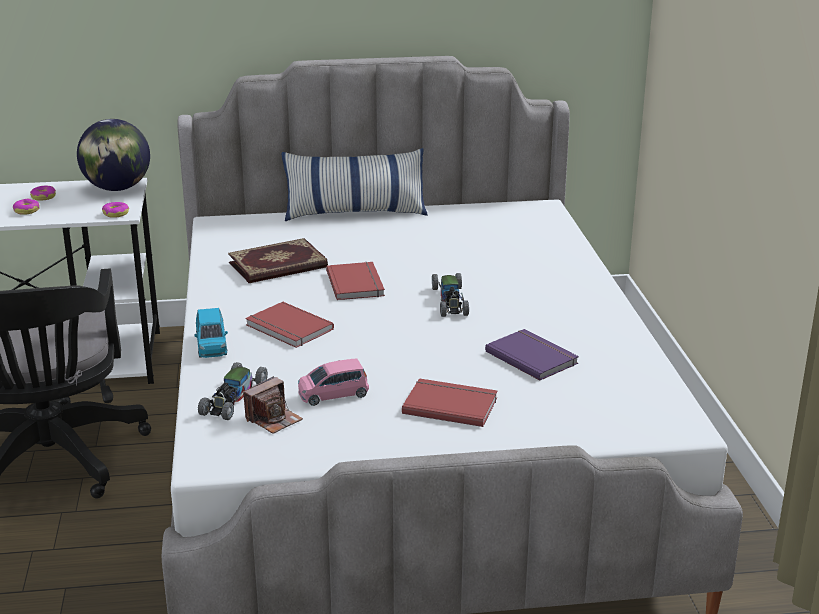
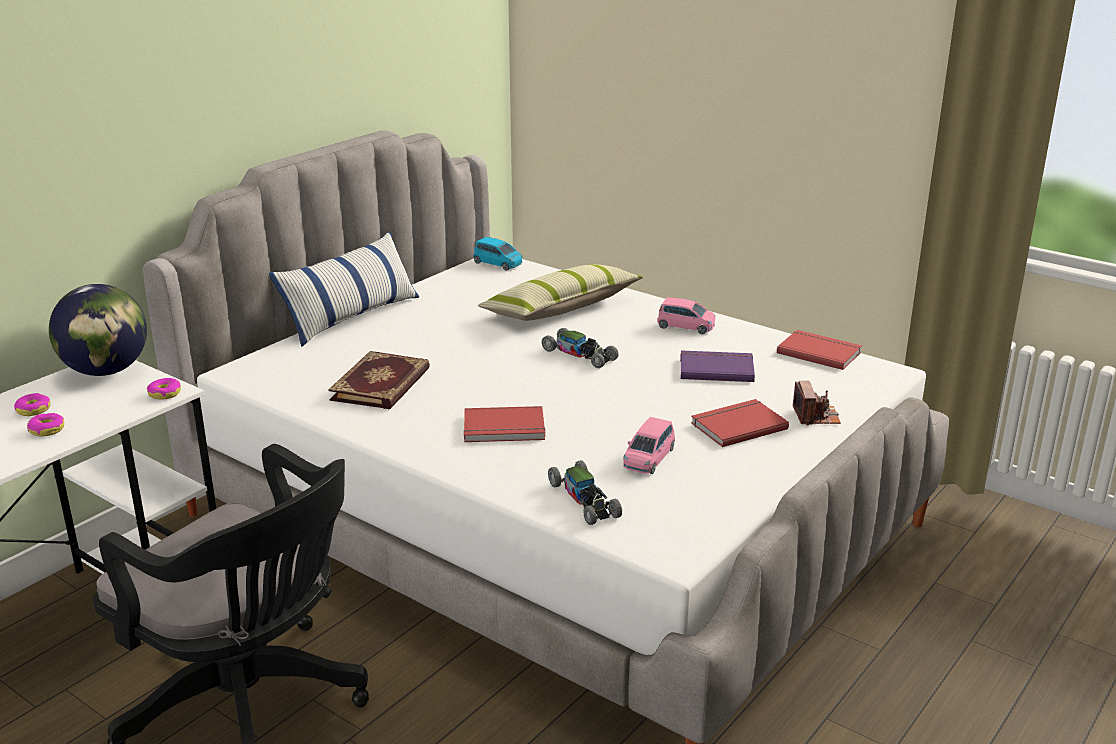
camera: 45 degrees left, 0 degrees up
(211, 345) = (473, 471): blue toy car -> blue toy car (498, 264)
(273, 419) = (648, 498): camera -> camera (815, 416)
(357, 283) = (480, 371): red book -> red book (819, 352)
(513, 262) = (561, 308): none -> pillow
(583, 315) = (686, 326): none -> pink toy car

